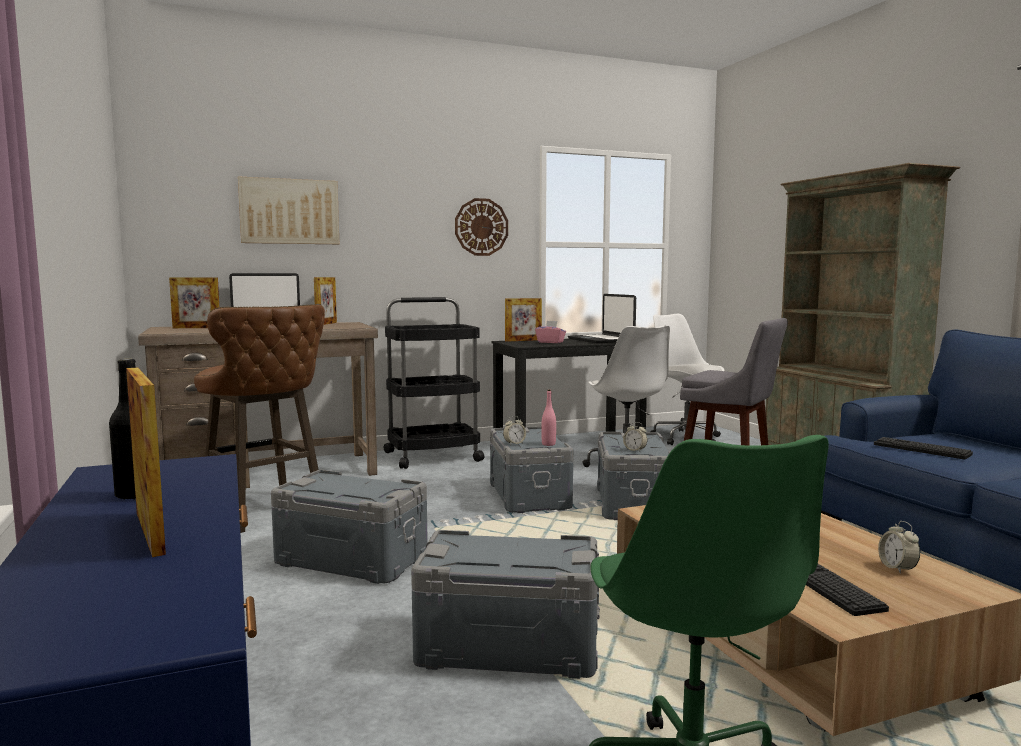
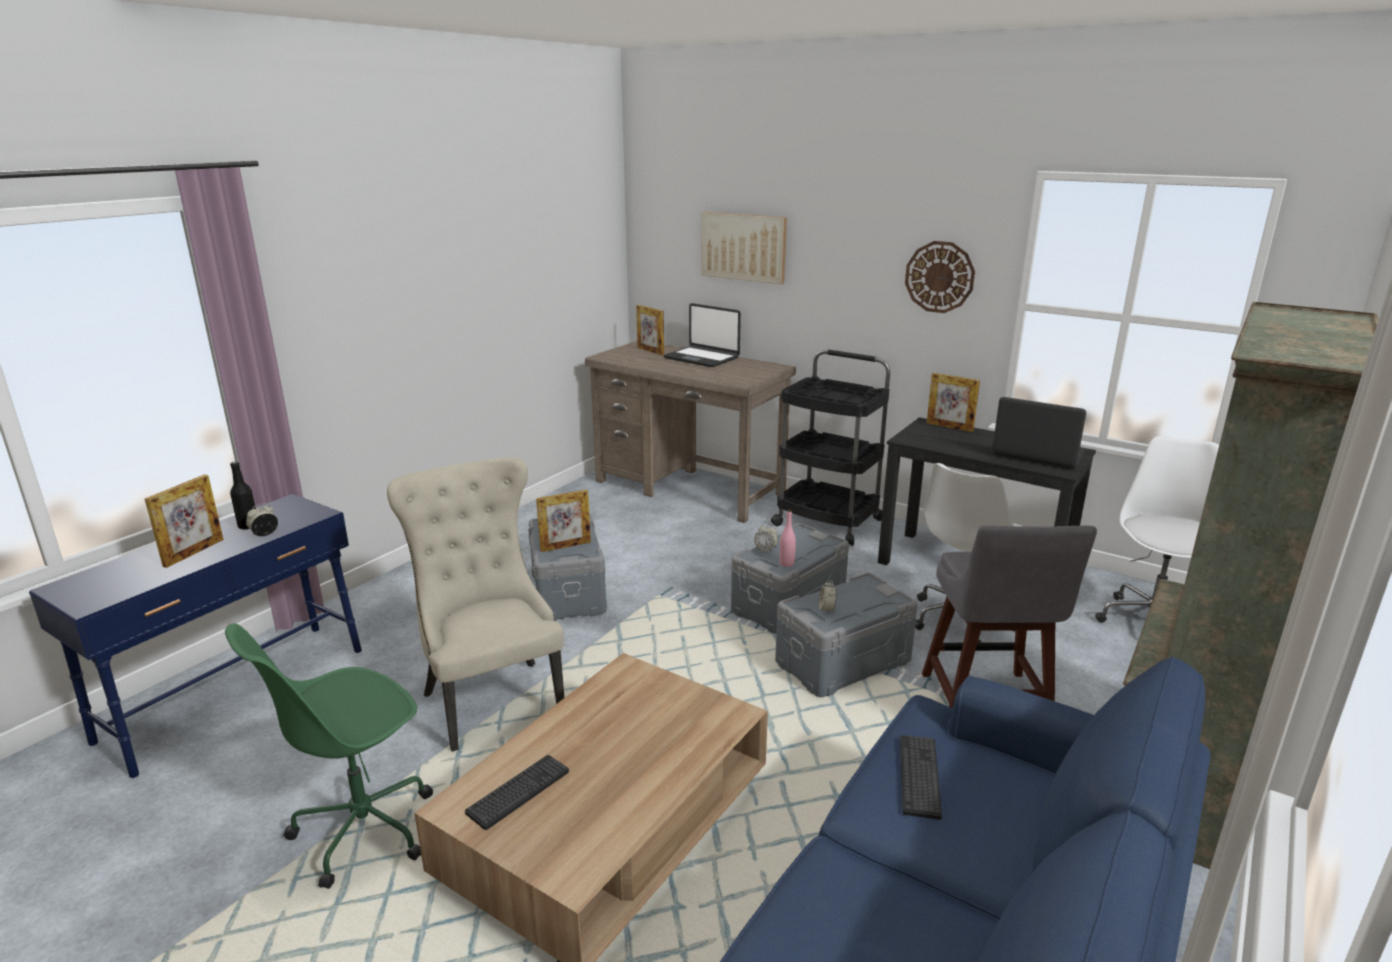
camera: 55 degrees right, 15 degrees up
(266, 512) = (614, 525): brown stool -> none
(326, 324) = (751, 365): picture frame -> picture frame (565, 546)
(508, 645) = (493, 702): grey storage box -> beige chair
(550, 342) = (961, 440): pink tissue box -> none
(601, 340) = (1037, 454): laptop -> laptop turned 90 degrees clockwise
(897, 568) = (591, 825): alarm clock -> alarm clock (264, 534)

